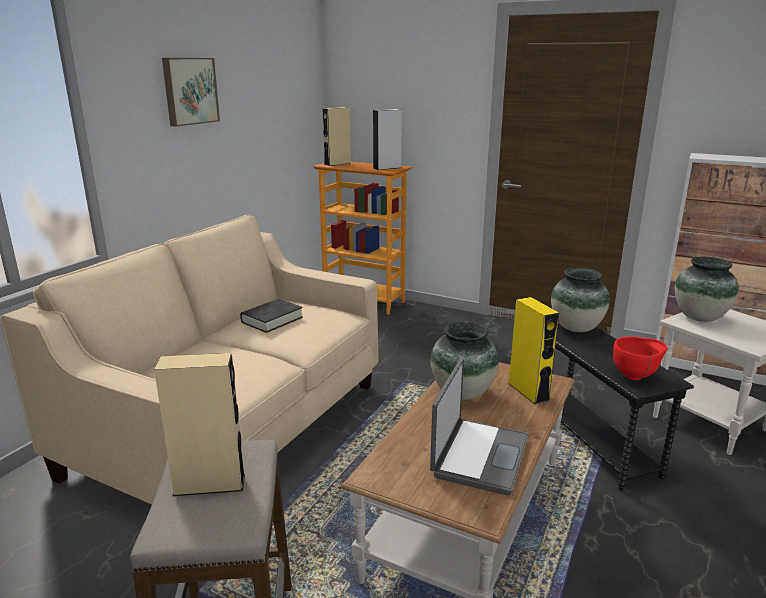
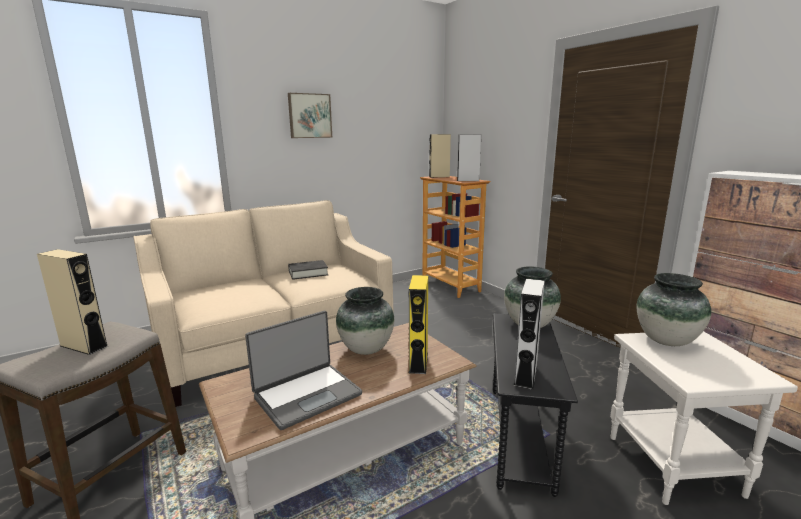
camera: 30 degrees right, 5 degrees down
(635, 376) = (525, 375): red bowl -> grey speaker

